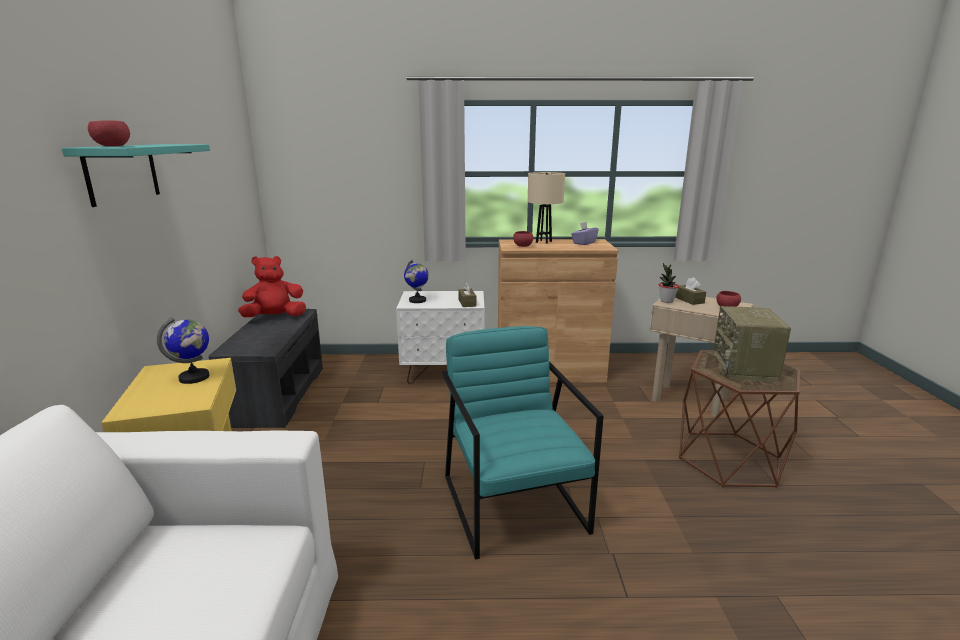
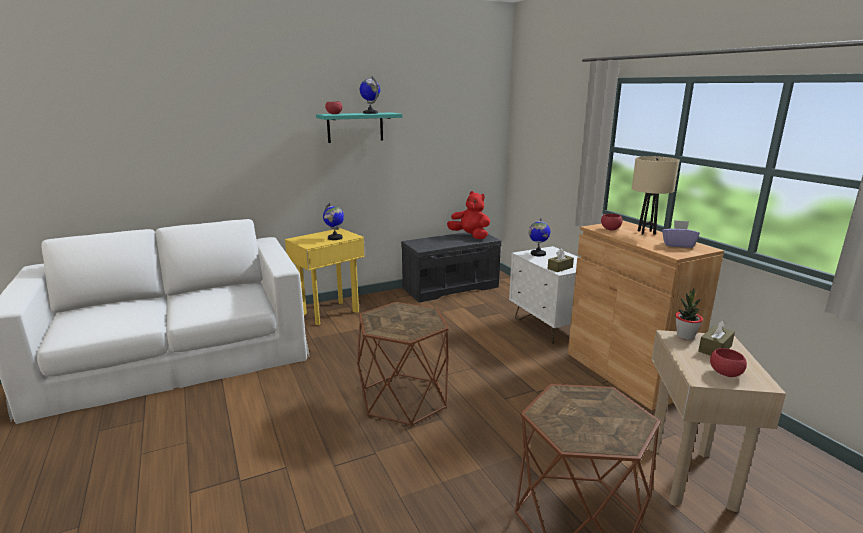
camera: 65 degrees right, 0 degrees up
(155, 144) = (370, 113): none -> globe
(514, 503) = (403, 399): turquoise armchair -> brown side table
(745, 368) = (589, 416): radio -> none

